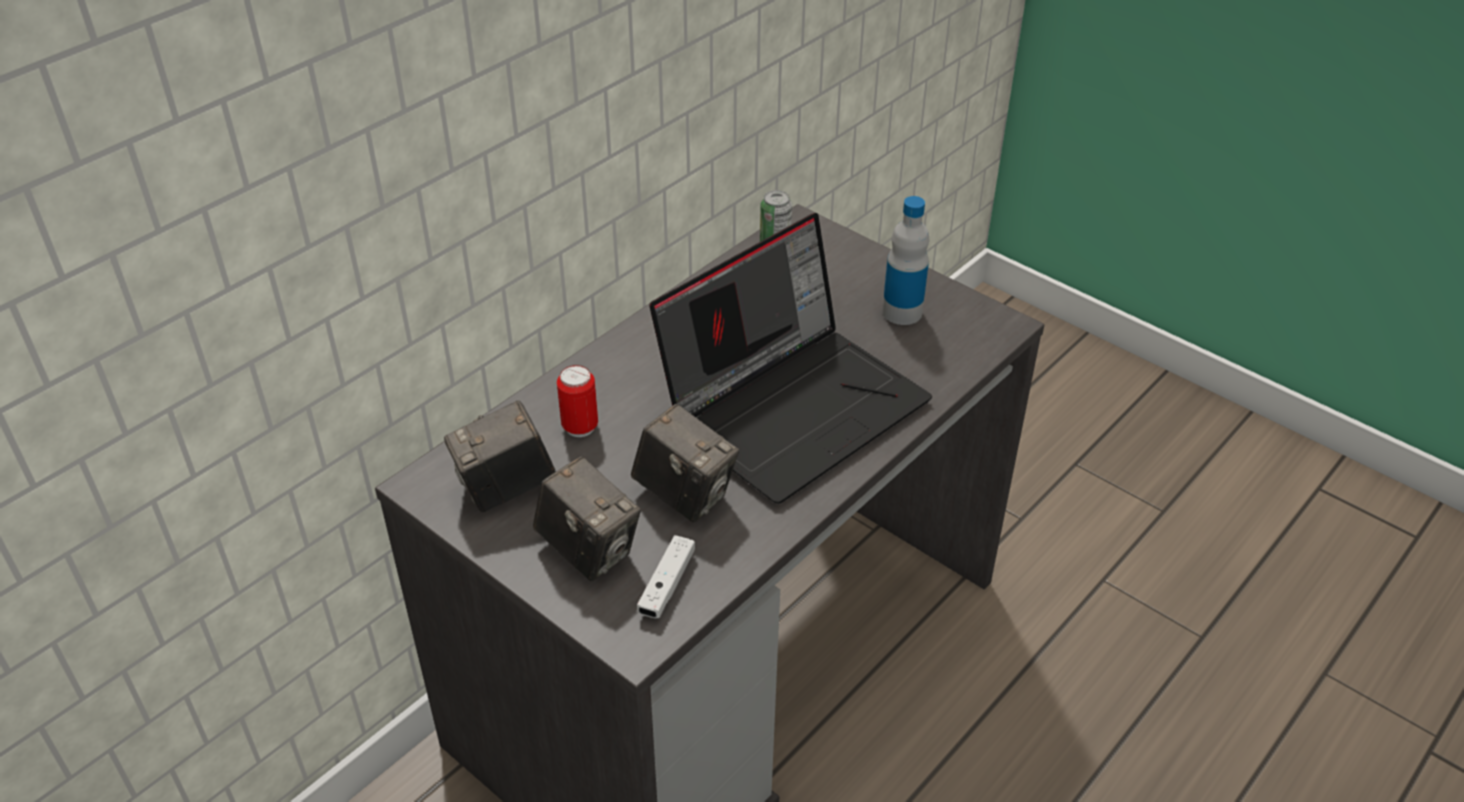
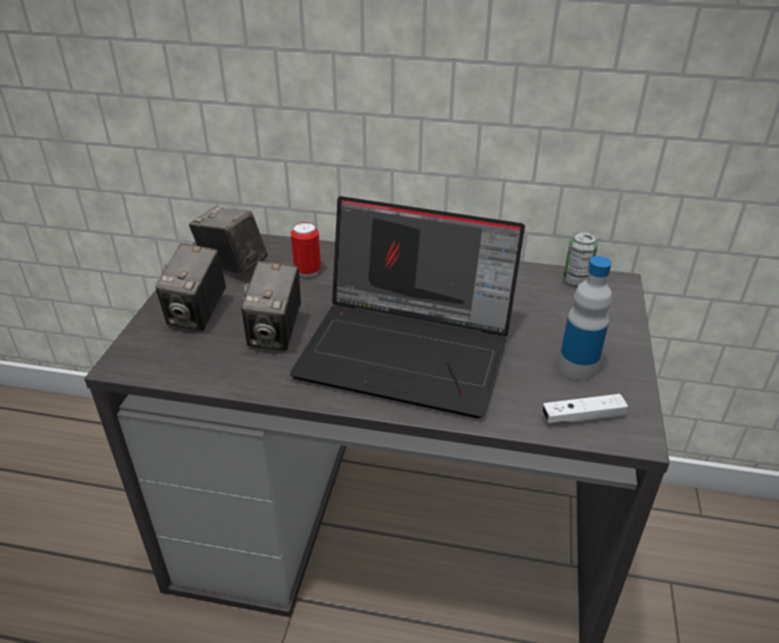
camera: 60 degrees right, 5 degrees down
(667, 585) = (183, 357): white game controller -> white game controller (582, 416)

